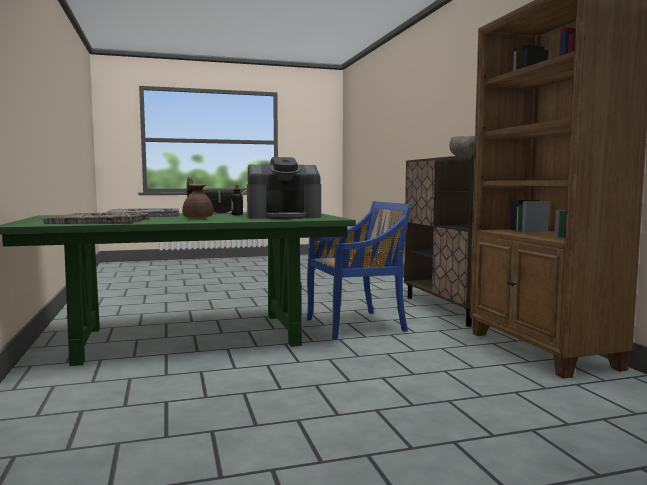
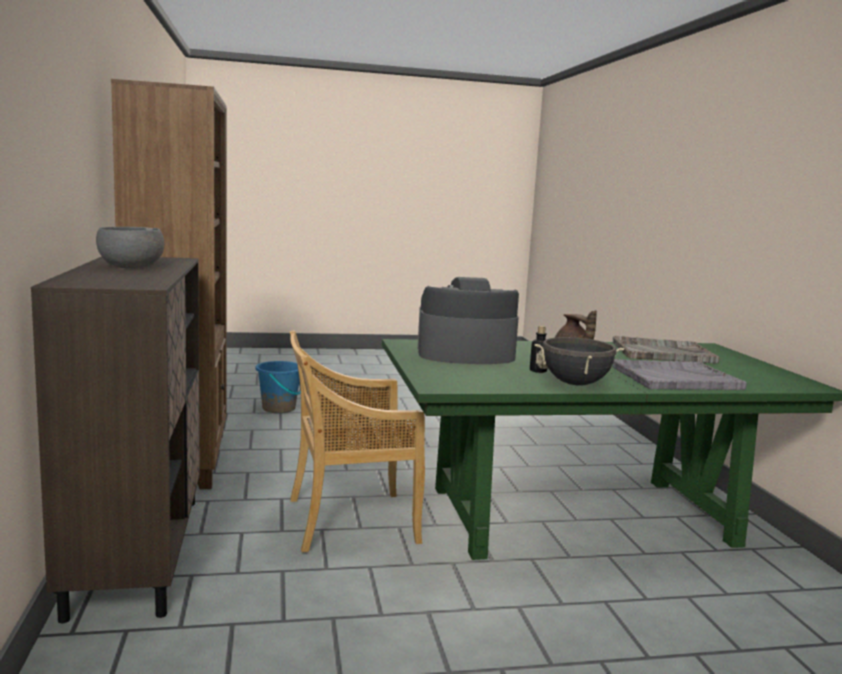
camera: 175 degrees left, 5 degrees up
(356, 325) = (349, 521): blue chair -> beige chair
(585, 433) = (279, 408): none -> blue bucket

